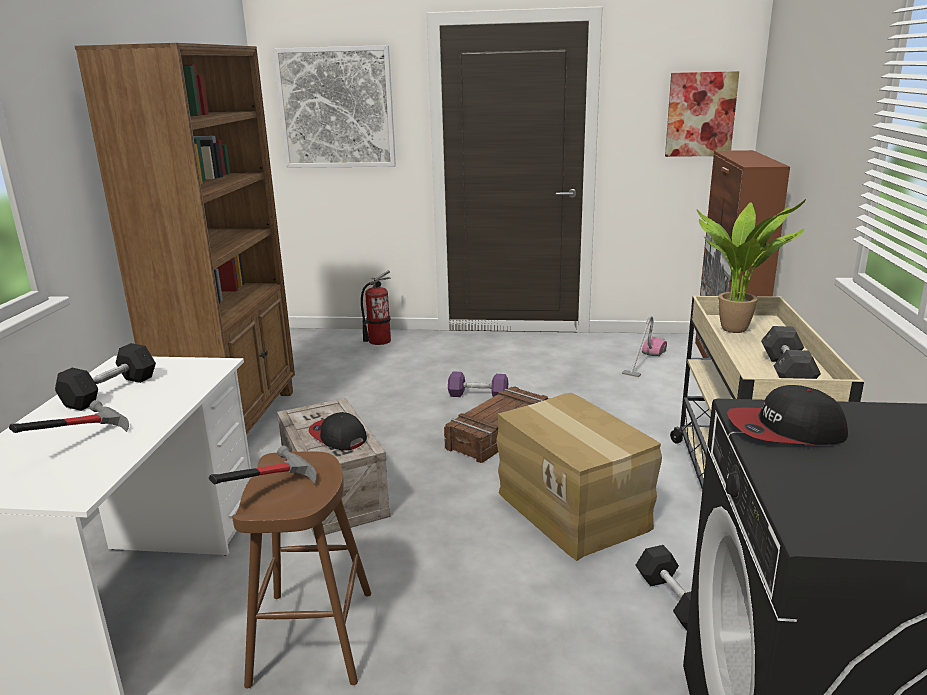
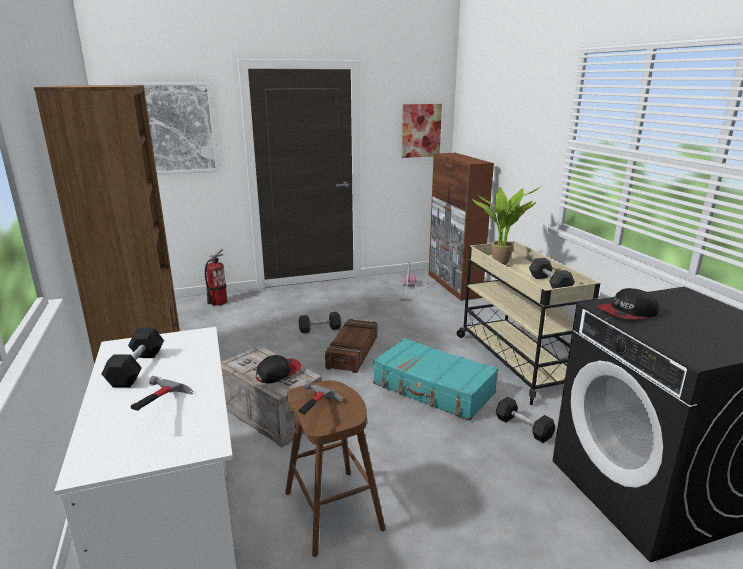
camera: 25 degrees left, 0 degrees up
(338, 436) = (278, 372): cap -> cap turned 120 degrees clockwise
(478, 395) = (320, 329): purple dumbbell -> grey dumbbell
(574, 509) = (433, 389): cardboard box -> turquoise suitcase

